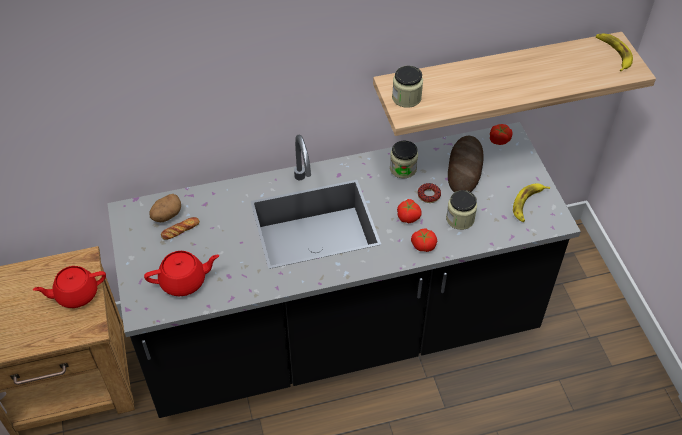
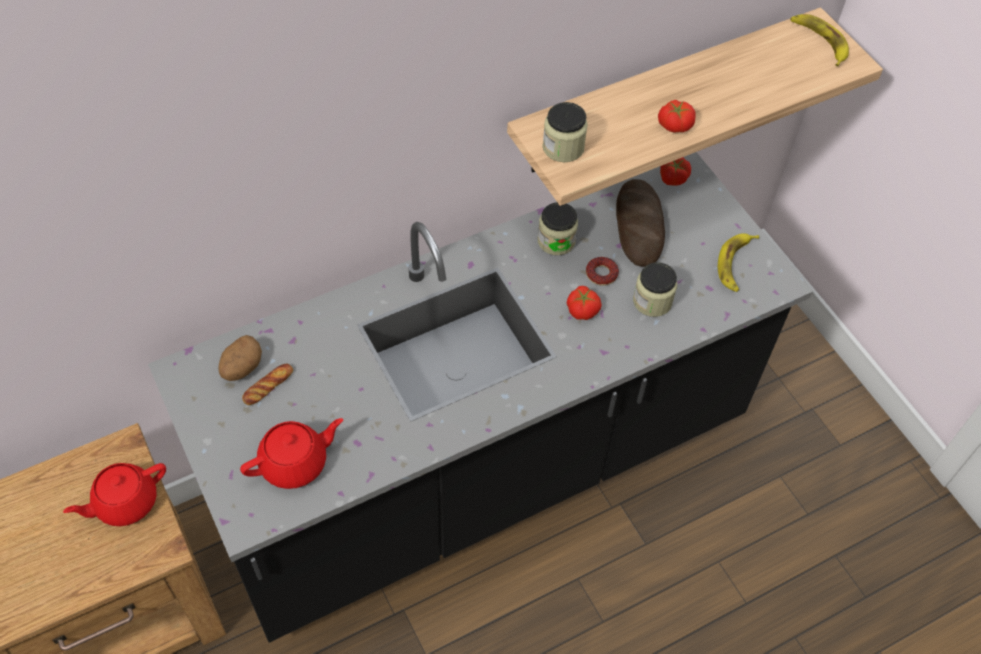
camera: 15 degrees left, 5 degrees up
(423, 245) = (613, 347): tomato -> tomato (674, 124)

